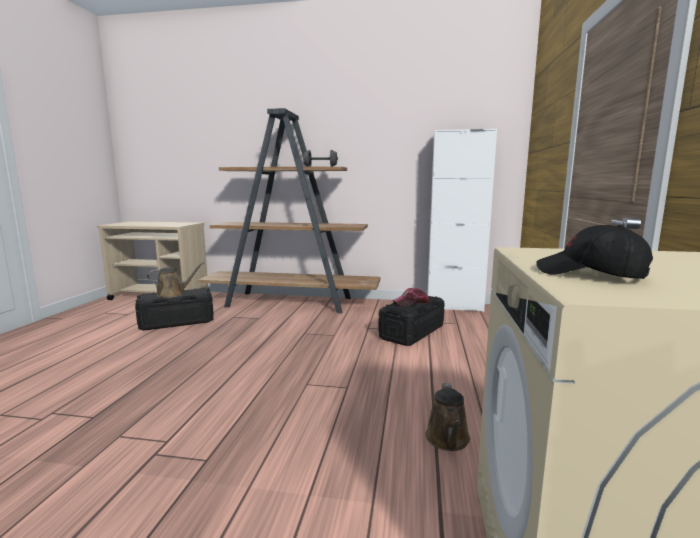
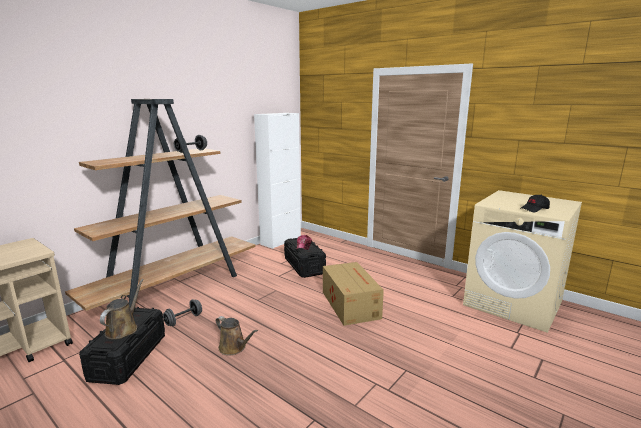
camera: 60 degrees left, 5 degrees up
(241, 320) = (183, 320): none -> grey dumbbell
(350, 380) = (350, 304): none -> cardboard box
(448, 440) = (428, 298): brown watering can -> brown watering can (234, 348)

